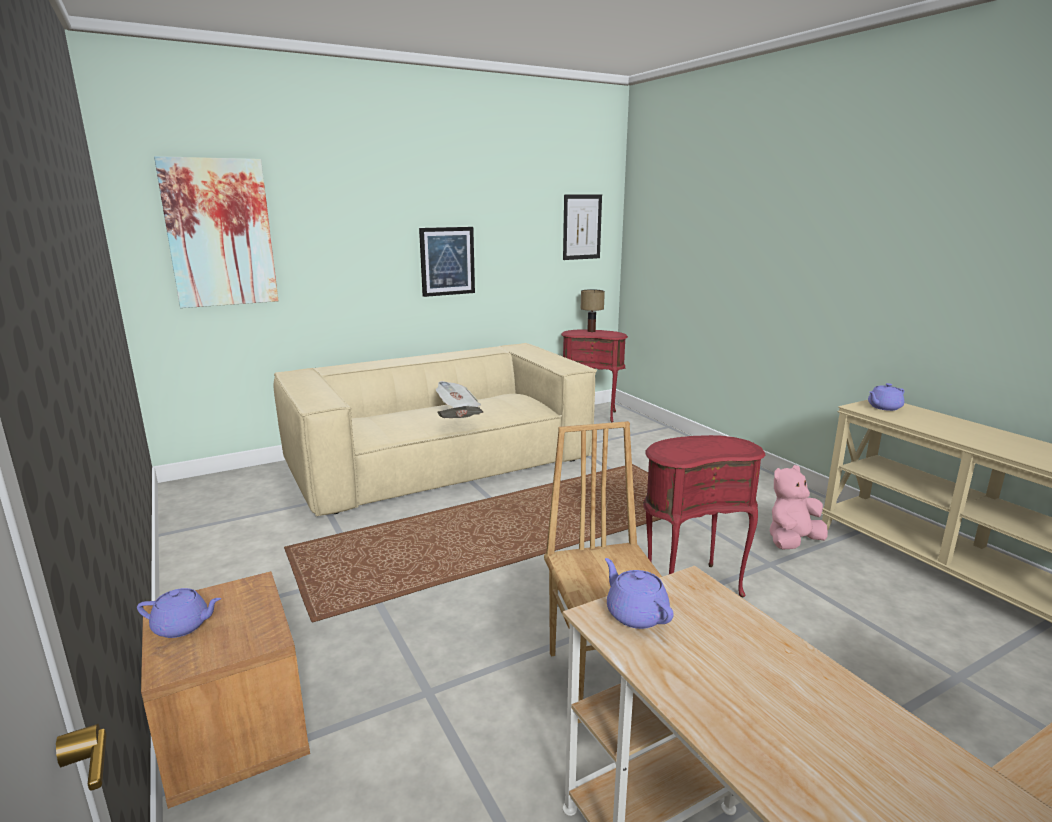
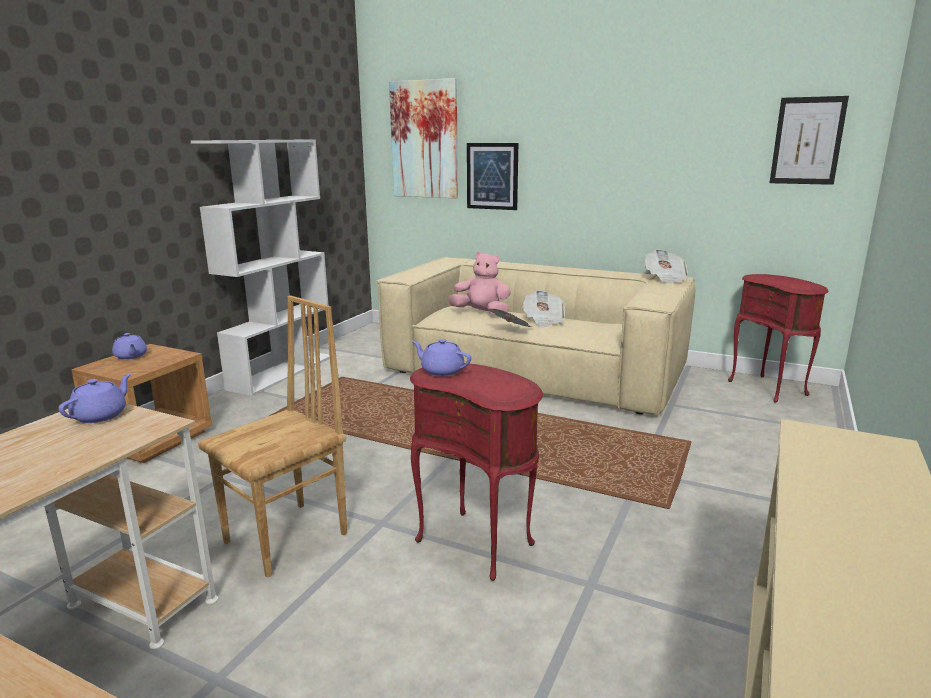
camera: 55 degrees right, 0 degrees up
(191, 579) = (282, 372): none -> white bookcase
(447, 261) = (612, 174): picture -> picture (492, 176)
(517, 348) = (665, 278): none -> newspaper
(591, 331) = (789, 280): table lamp -> none
(792, 542) = (673, 591): pink plush toy -> pink plush toy (481, 313)
(883, 407) = (848, 447): purple teapot -> purple teapot (441, 371)

